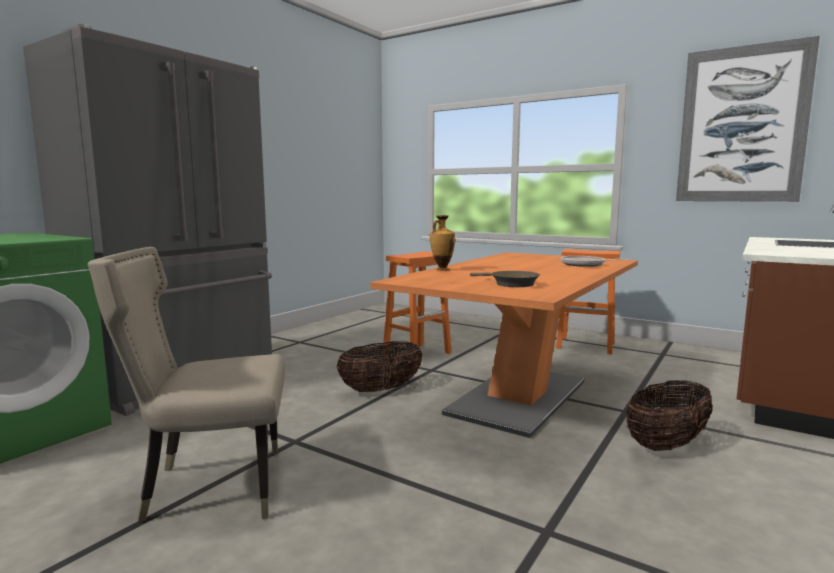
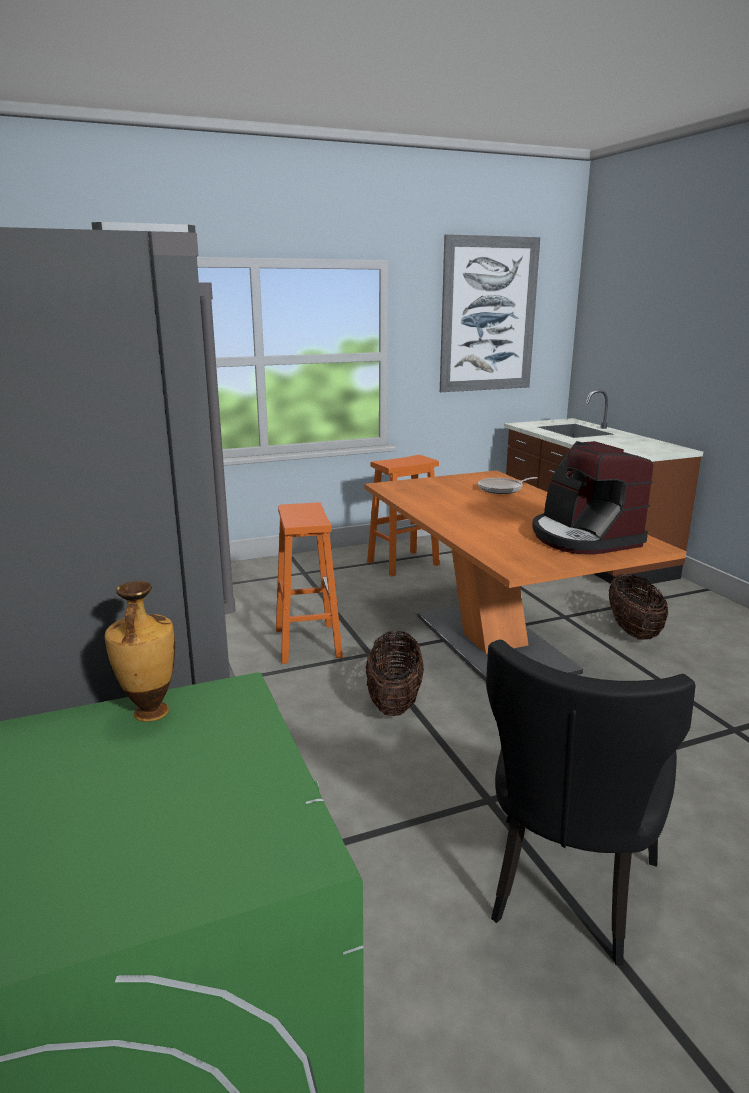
camera: 55 degrees left, 10 degrees up
(209, 487) = (566, 891): beige chair -> black chair
(442, 270) = (465, 536): vase -> vase (149, 713)
(510, 283) = (583, 538): brown frying pan -> coffee machine

